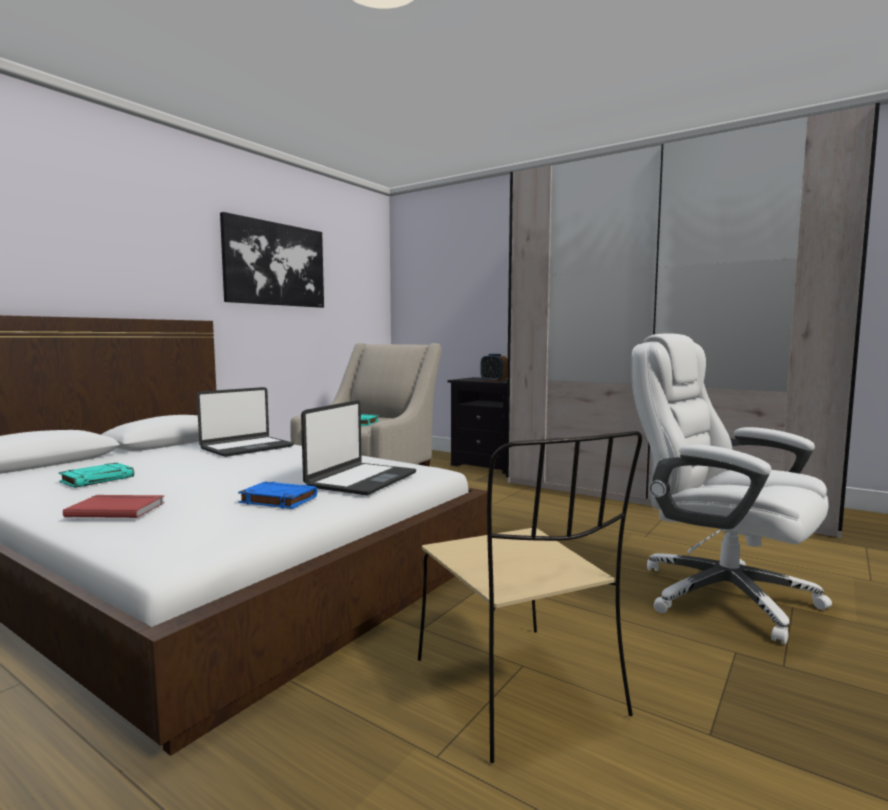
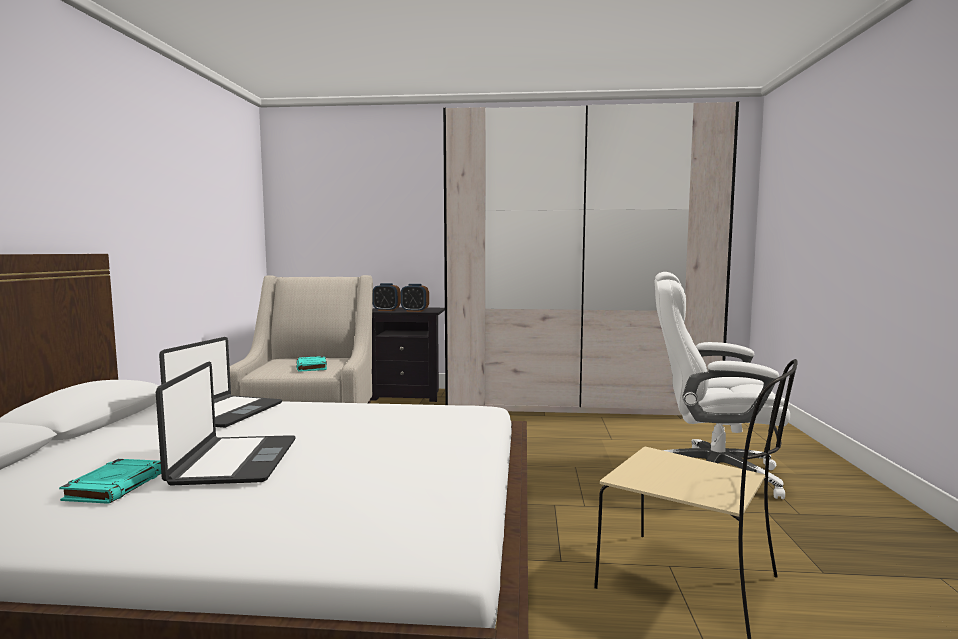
camera: 30 degrees left, 0 degrees up
(117, 509) = (254, 515): red book -> none
(275, 264) = (162, 181): picture -> none
(277, 500) = (411, 466): blue book -> none
(361, 480) = (443, 430): laptop -> laptop (233, 462)
(471, 379) = (386, 310): none -> alarm clock

